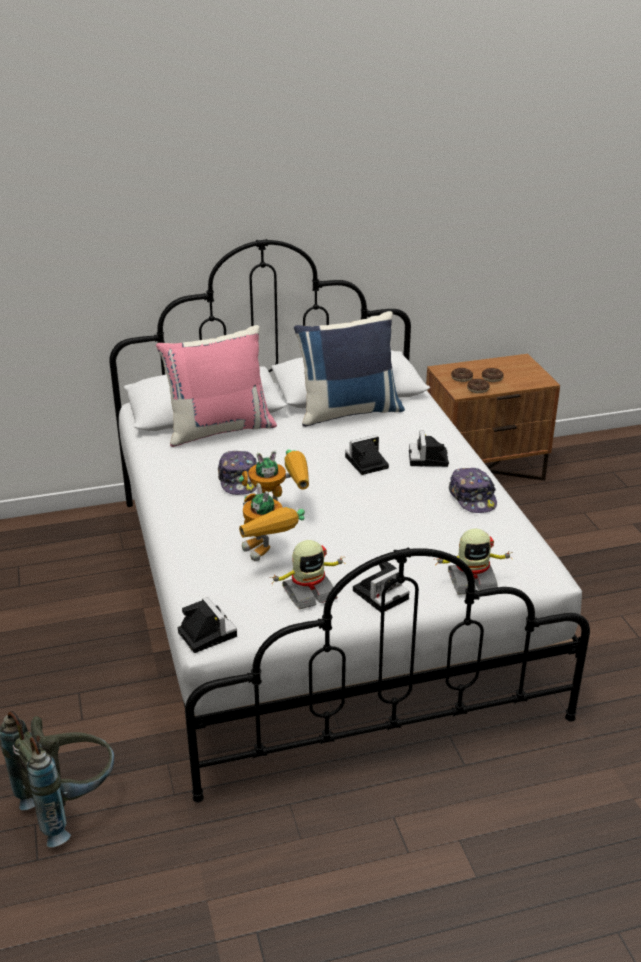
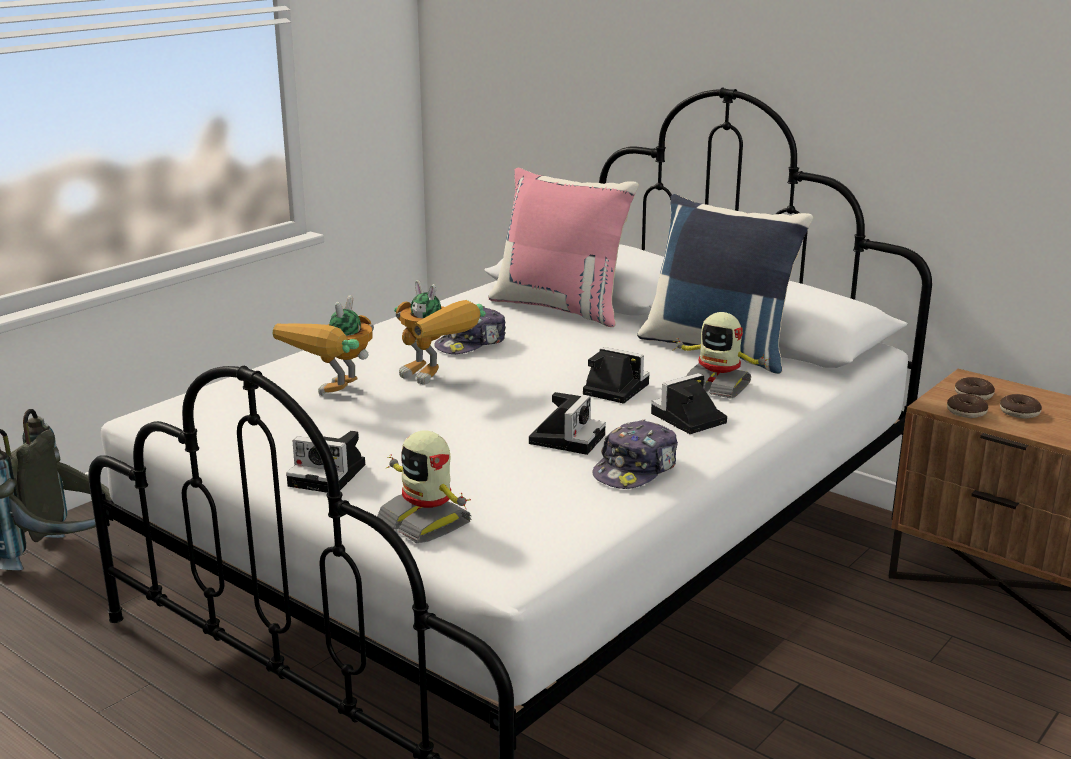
camera: 55 degrees right, 10 degrees down
(205, 633) = (157, 412): camera -> camera (567, 438)
(308, 593) = (286, 437): toy robot -> toy robot (717, 386)

